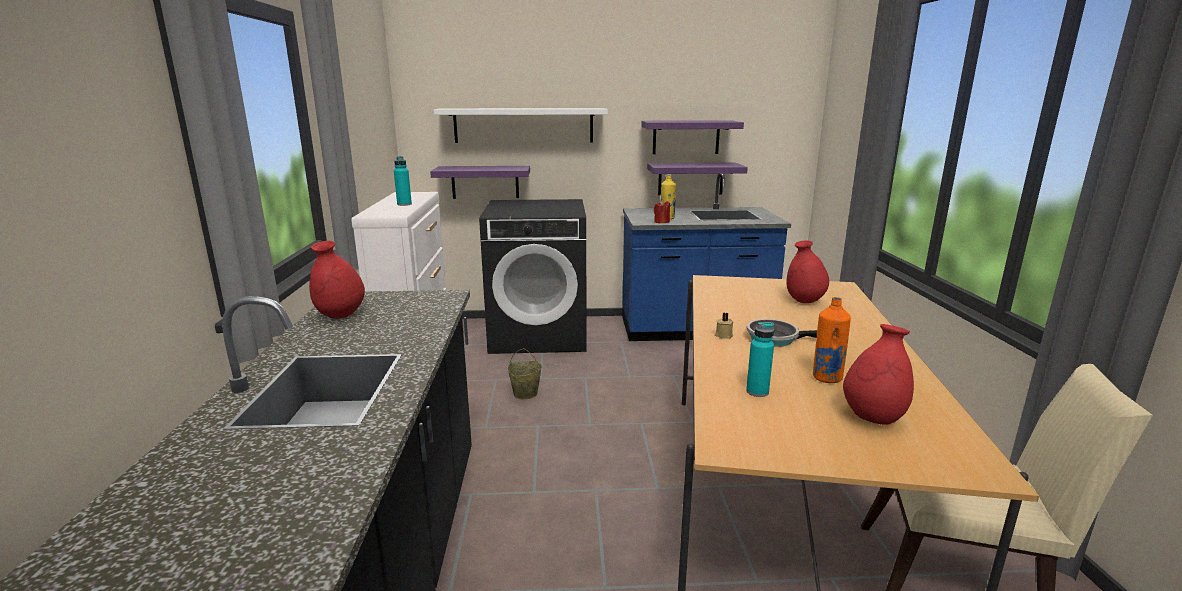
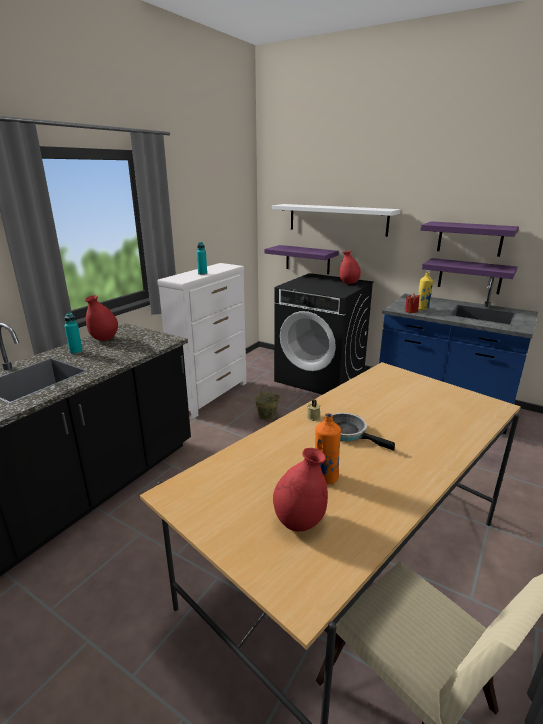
camera: 35 degrees right, 5 degrees up
(757, 392) = (258, 466): turquoise bottle -> turquoise bottle (76, 352)
(804, 301) = (433, 410): red vase -> red vase (349, 283)

